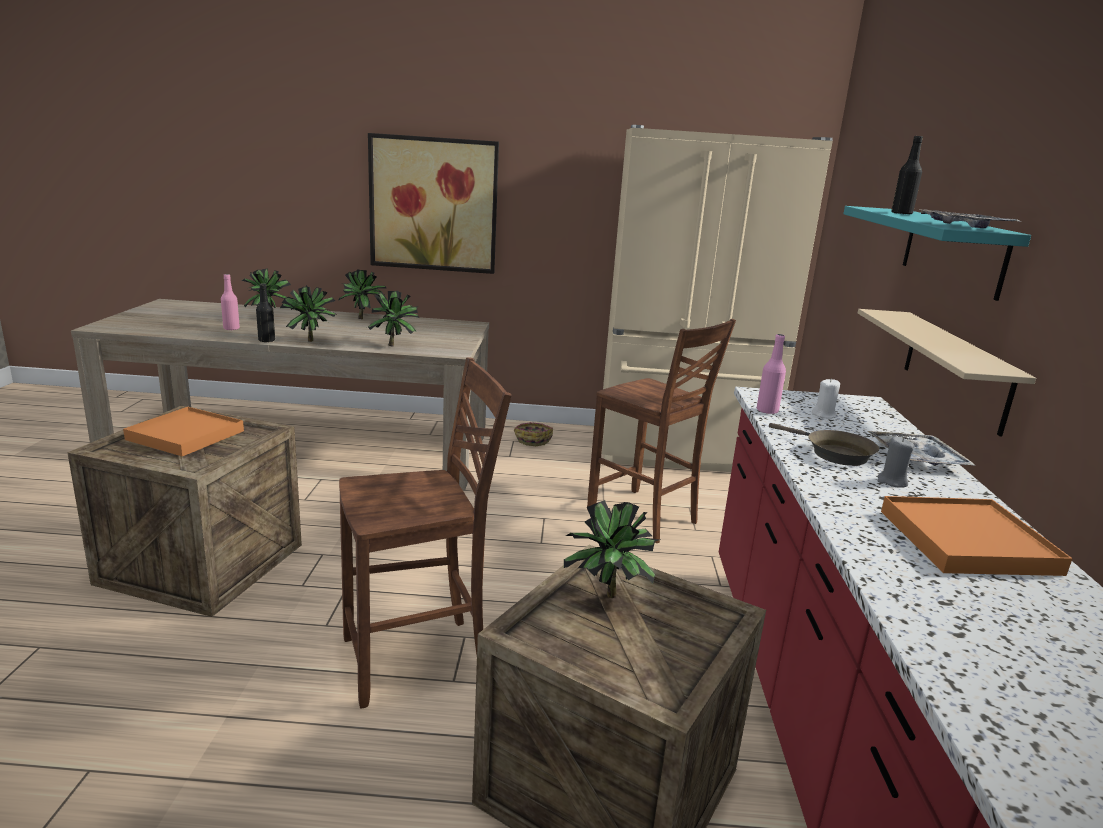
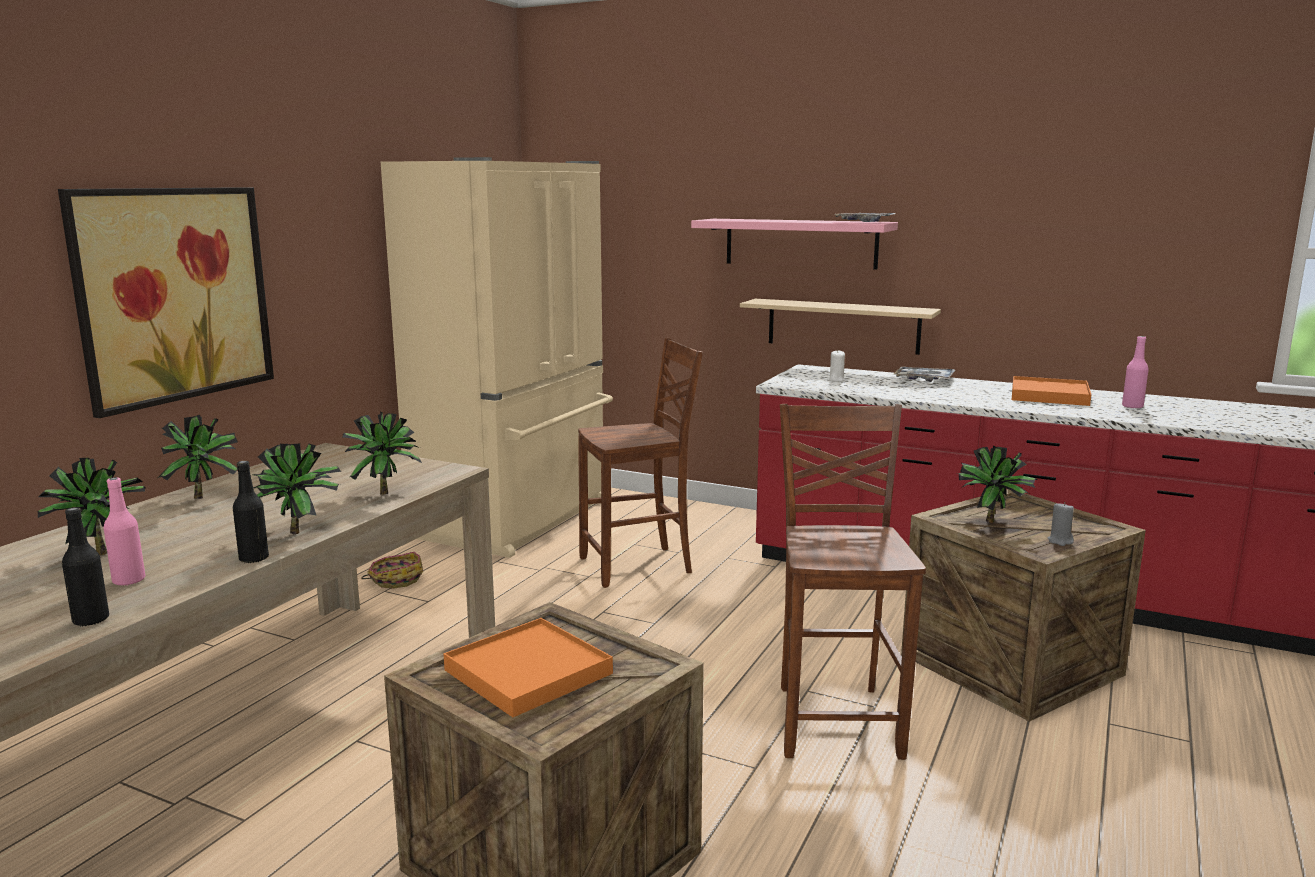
camera: 65 degrees left, 5 degrees down
(767, 411) = (823, 388): pink bottle -> pink bottle (1132, 406)
(833, 453) = (914, 391): brown frying pan -> none
(892, 482) = (964, 390): grey candle -> grey candle (1060, 541)
(901, 214) = (766, 220): black bottle -> black bottle (91, 620)
(952, 251) = (800, 243): turquoise shelf -> pink shelf

